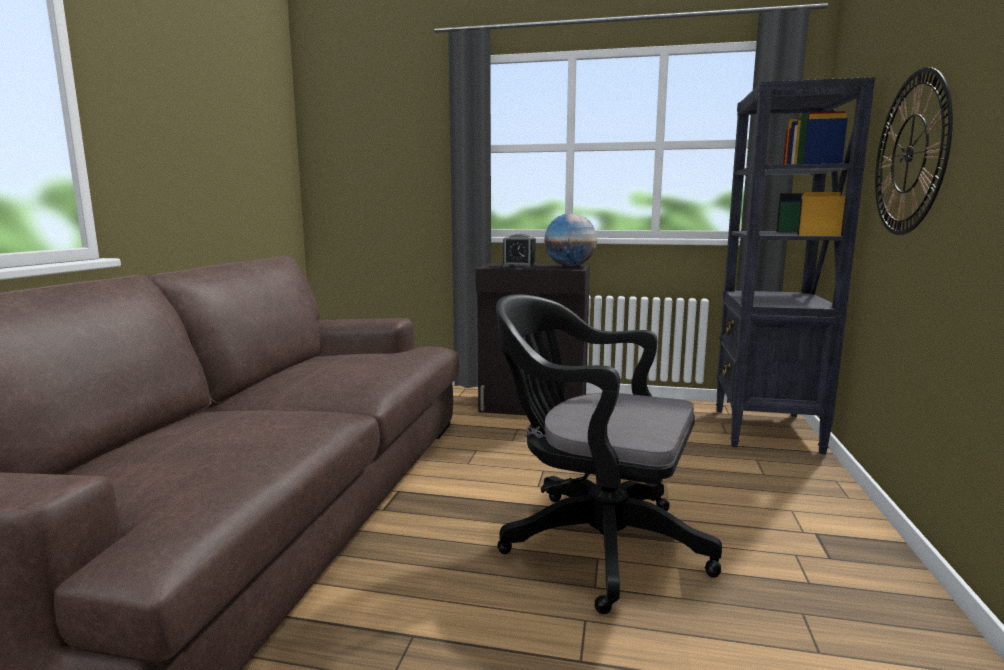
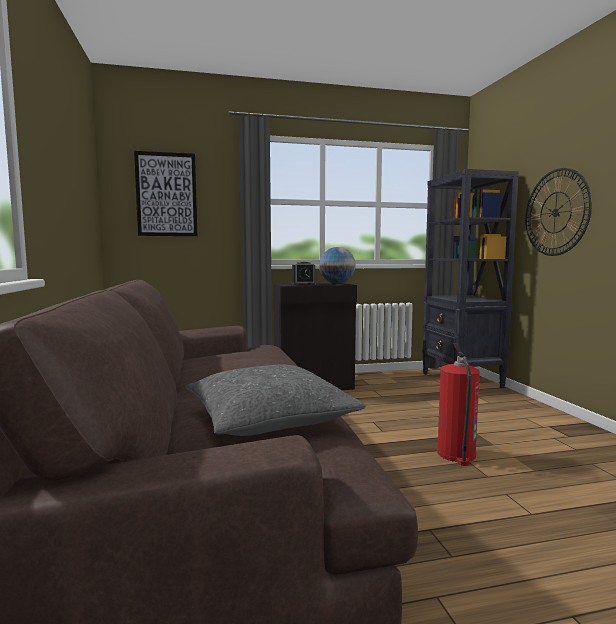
camera: 25 degrees left, 5 degrees down
(214, 446) = (269, 417): none -> grey pillow
(368, 146) = (166, 194): none -> picture
(594, 543) = (456, 454): black office chair -> fire extinguisher

